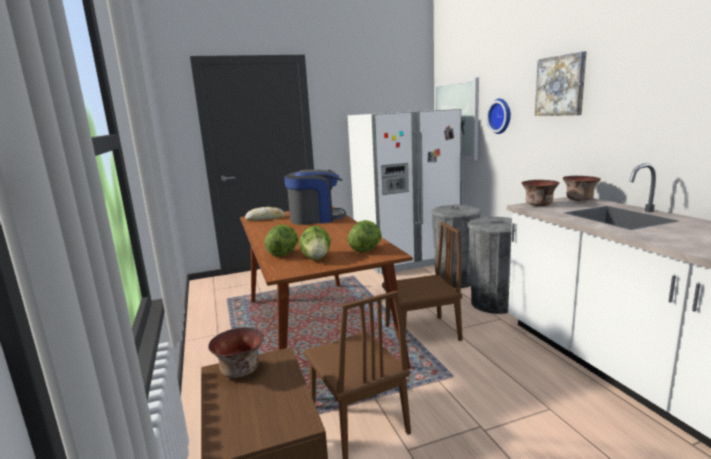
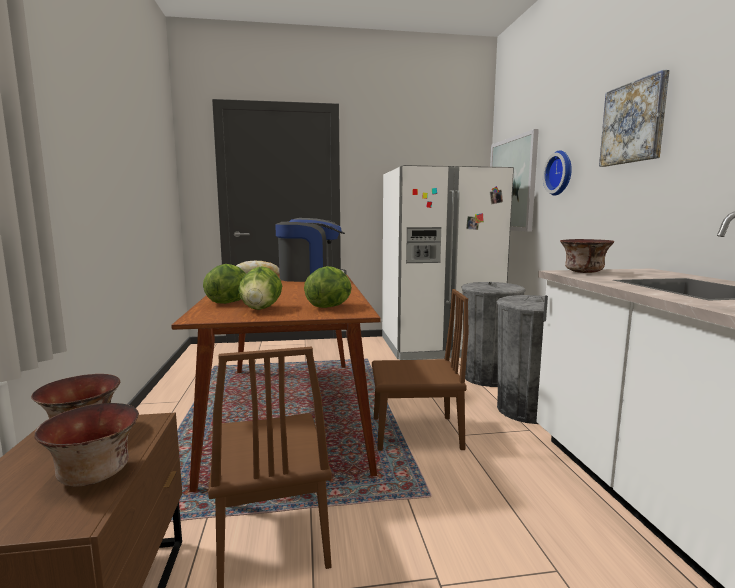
camera: 10 degrees right, 5 degrees down
(579, 200) = (647, 271): bowl -> bowl (94, 474)

